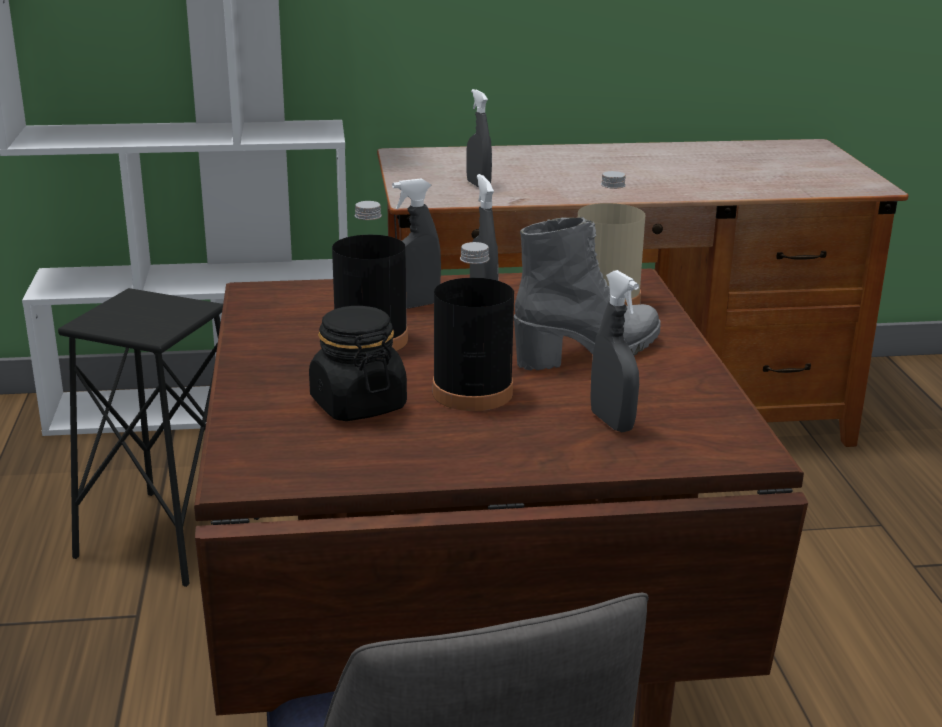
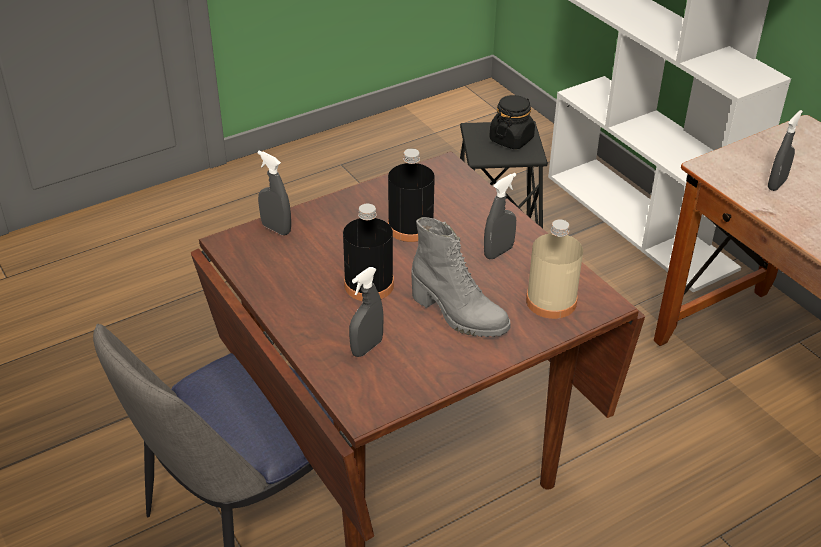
camera: 65 degrees right, 15 degrees up
(357, 404) = (326, 250): black jar -> black jar (511, 139)
(414, 305) = (474, 226): grey spray bottle -> grey spray bottle (276, 229)

